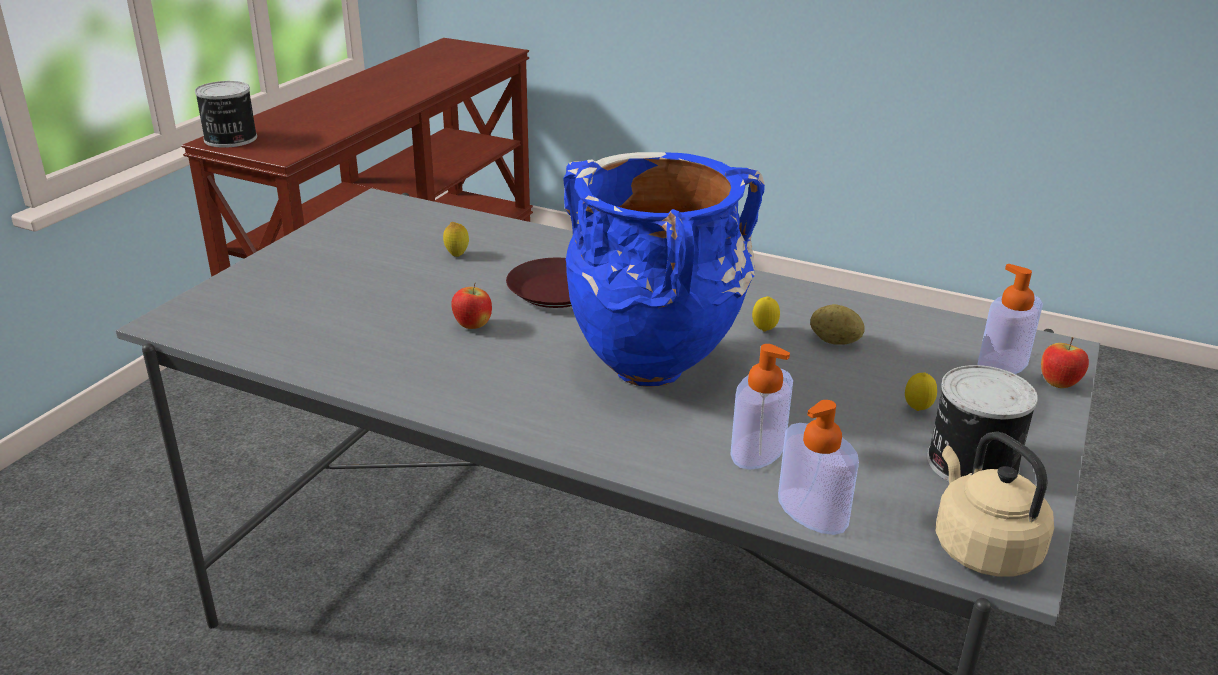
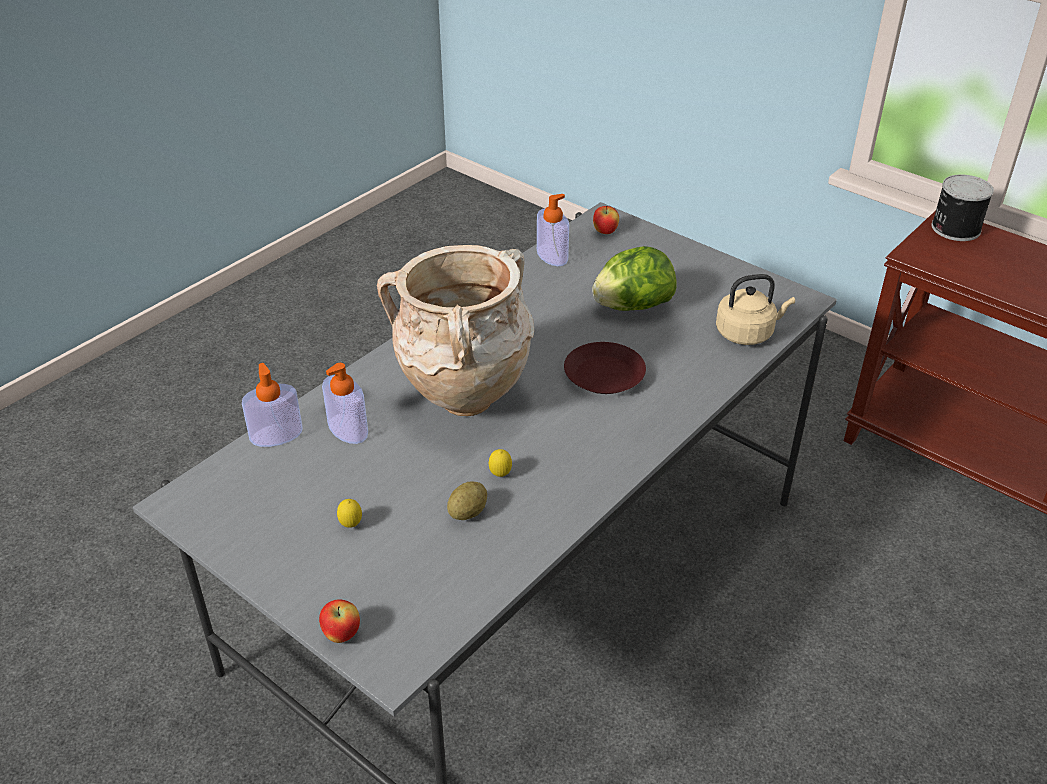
camera: 105 degrees right, 10 degrees up
(407, 285) = (632, 306): none -> lettuce
(457, 254) = (683, 333): lemon -> none
(472, 326) = (559, 330): apple -> apple (605, 232)
(655, 371) = (464, 403): blue vase -> beige vase
(969, 463) = (277, 528): can -> none
(981, 547) = (201, 497): beige kettle -> beige kettle (747, 333)
(1002, 364) = (389, 611): soap dispenser -> soap dispenser (552, 255)

